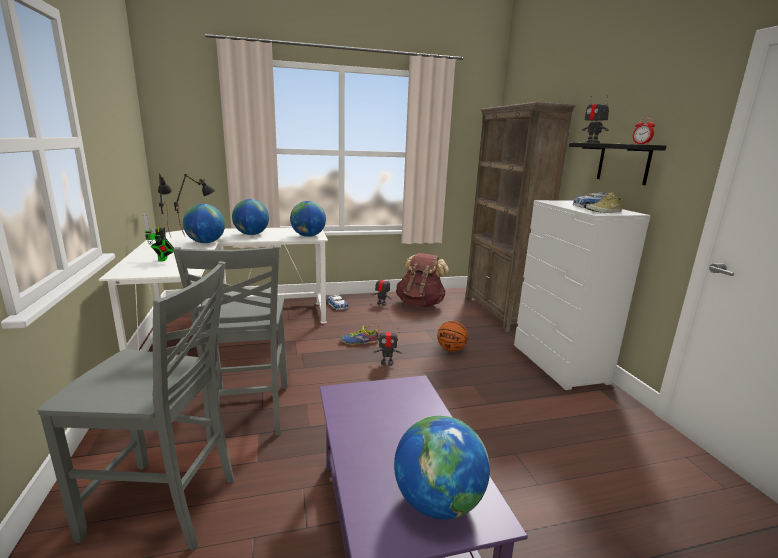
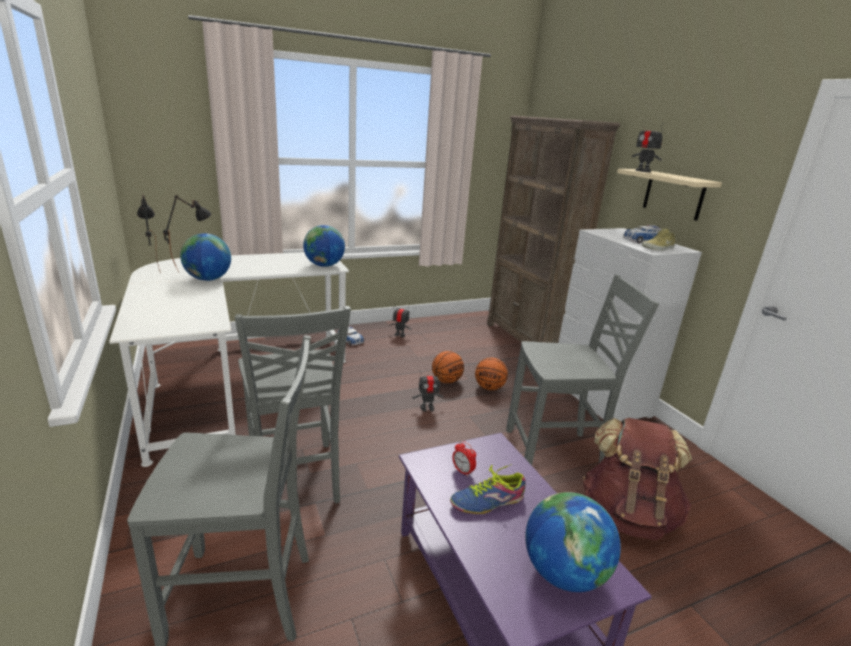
camera: 10 degrees left, 5 degrees up
(162, 260) = (171, 308): toy robot -> none
(251, 234) = (256, 265): globe -> none
(359, 342) = (389, 384): shoe -> shoe (488, 501)
(412, 342) = (446, 381): none -> basketball
(420, 304) = (442, 333): brown backpack -> brown backpack (627, 514)
(500, 409) = (555, 452): none -> grey chair
(623, 163) = (673, 194): black shelf -> beige shelf
(641, 144) = (697, 179): alarm clock -> alarm clock (462, 471)

